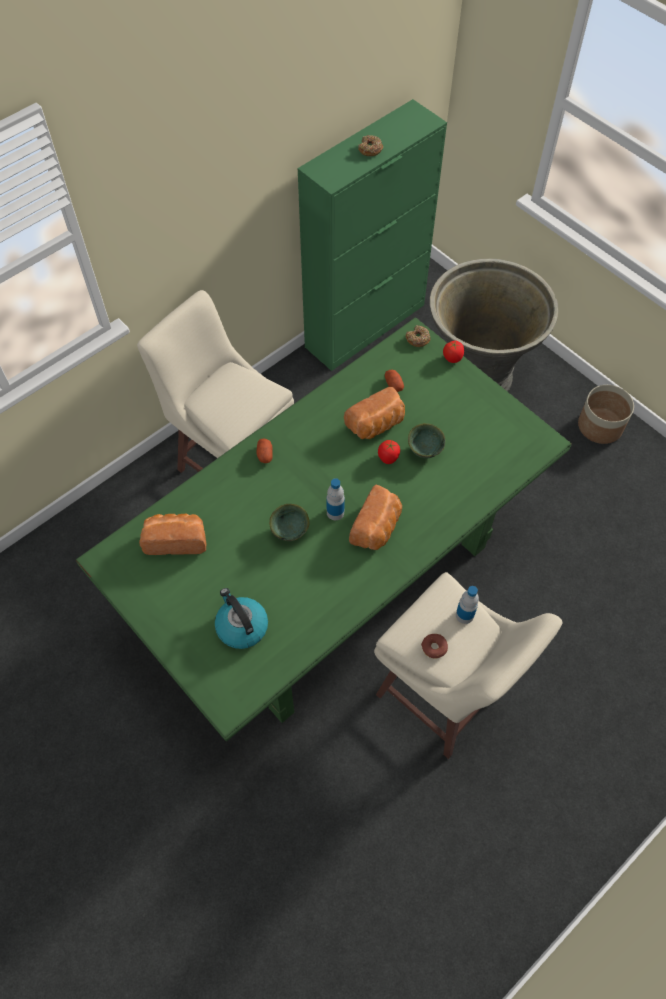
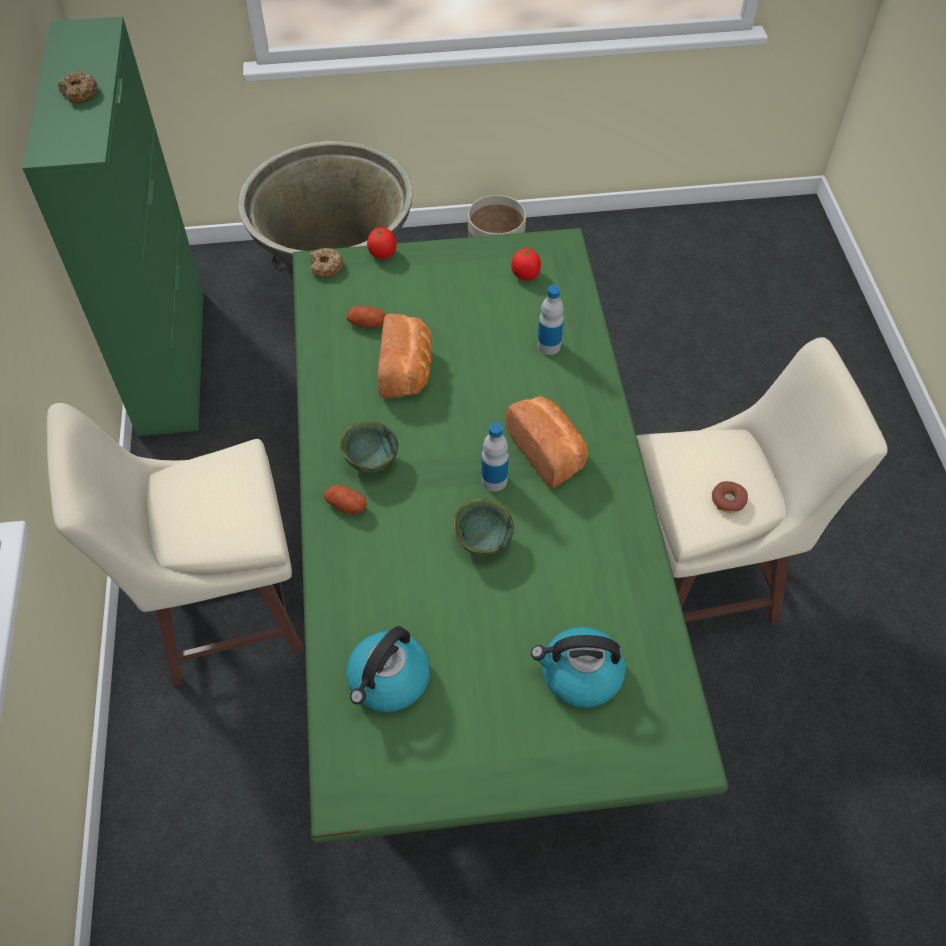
camera: 55 degrees left, 5 degrees down
(176, 539) = (388, 681): bread -> kettle
(388, 458) = (462, 386): tomato -> tomato (526, 275)
(425, 450) = (482, 348): green bowl -> green bowl (370, 461)
(464, 615) = (706, 449): bottle -> bottle (549, 345)

